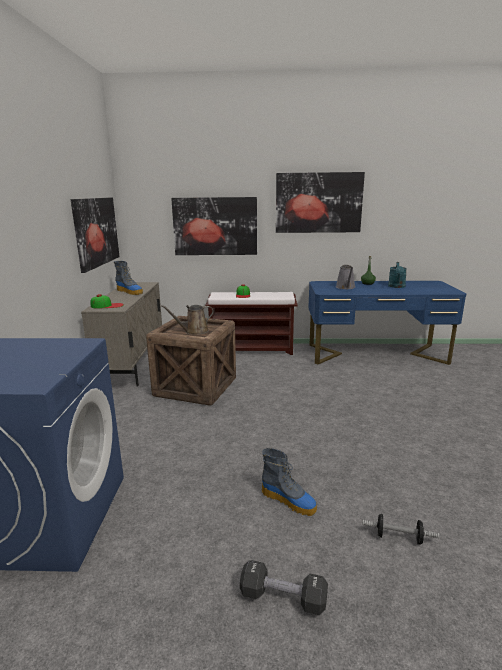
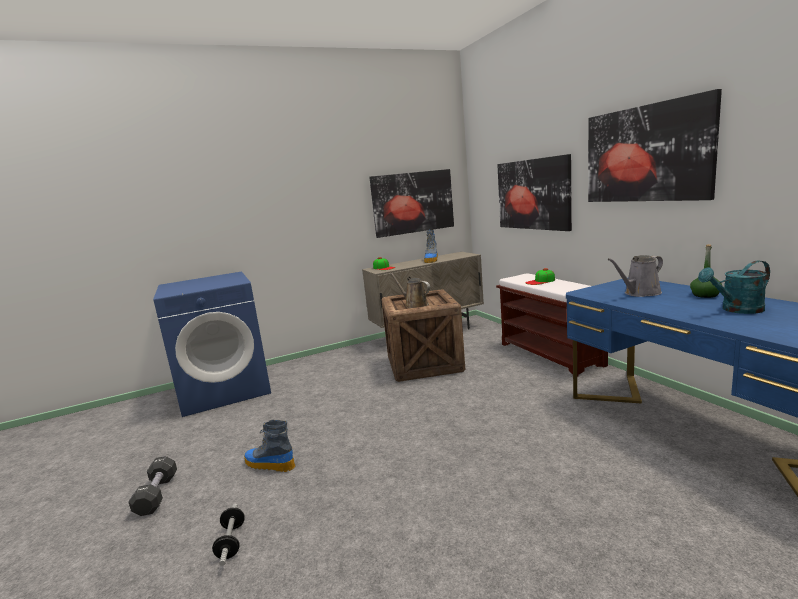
camera: 65 degrees right, 5 degrees down
(289, 501) = (269, 464): boot -> boot turned 105 degrees clockwise

